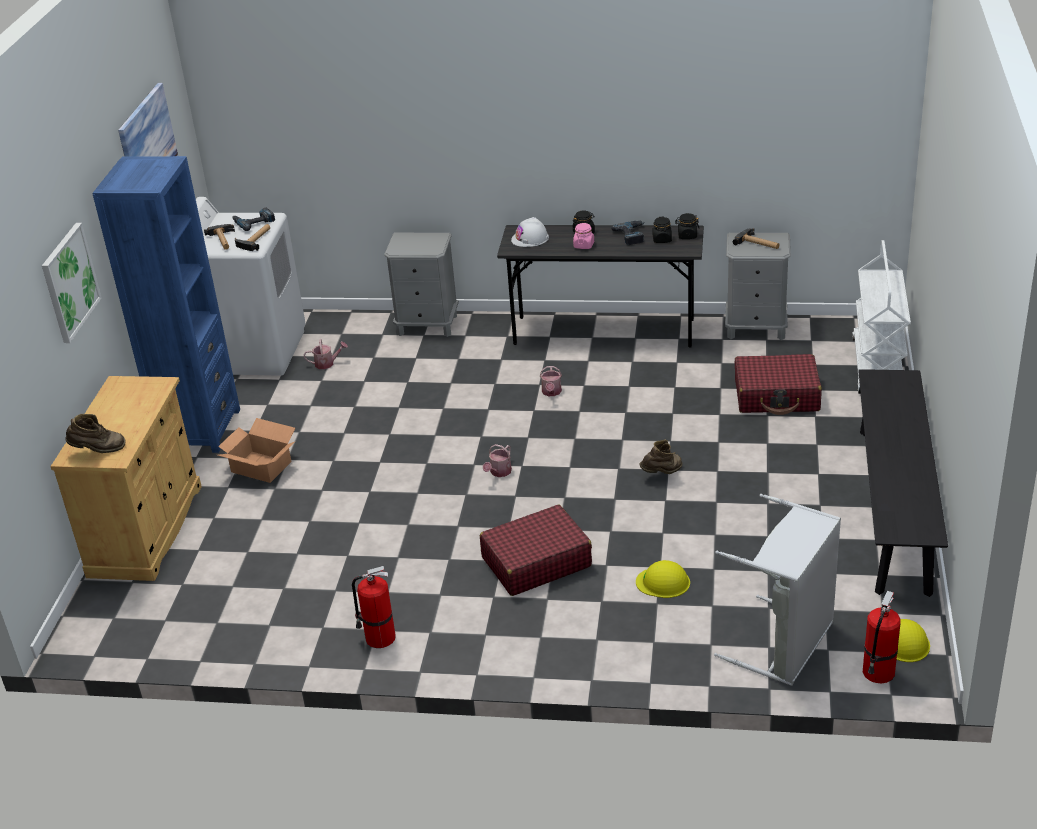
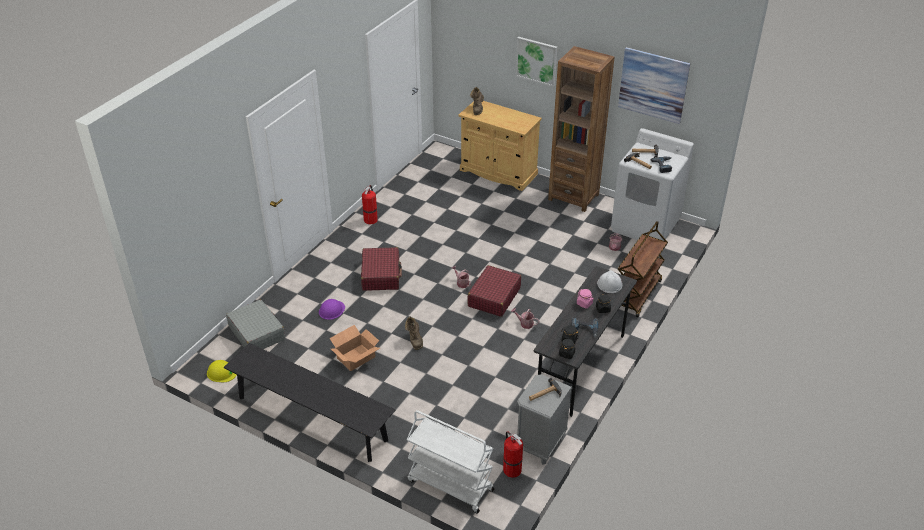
camera: 110 degrees right, 5 degrees up
(199, 430) = (573, 197): blue bookcase -> brown bookcase
(261, 467) = (525, 210): cardboard box -> cardboard box (355, 357)
(427, 325) = (637, 295): grey nightstand -> brown cart
(663, 582) = (331, 310): yellow hard hat -> purple hard hat
(777, 396) = (453, 418): red suitcase -> red suitcase (494, 297)
(786, 645) = (257, 333): grey laundry basket -> grey suitcase
(878, 673) = (213, 354): fire extinguisher -> fire extinguisher (511, 469)

